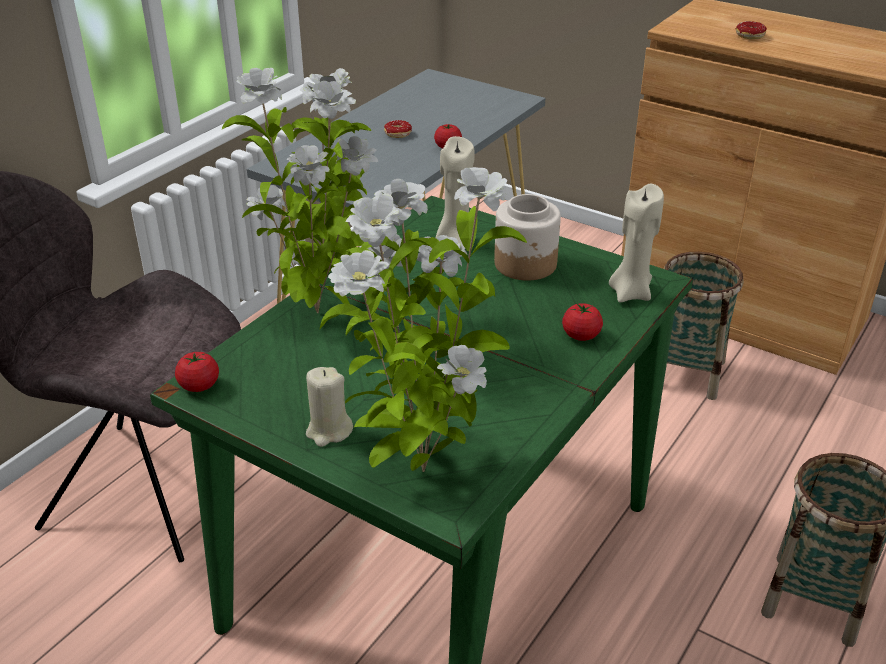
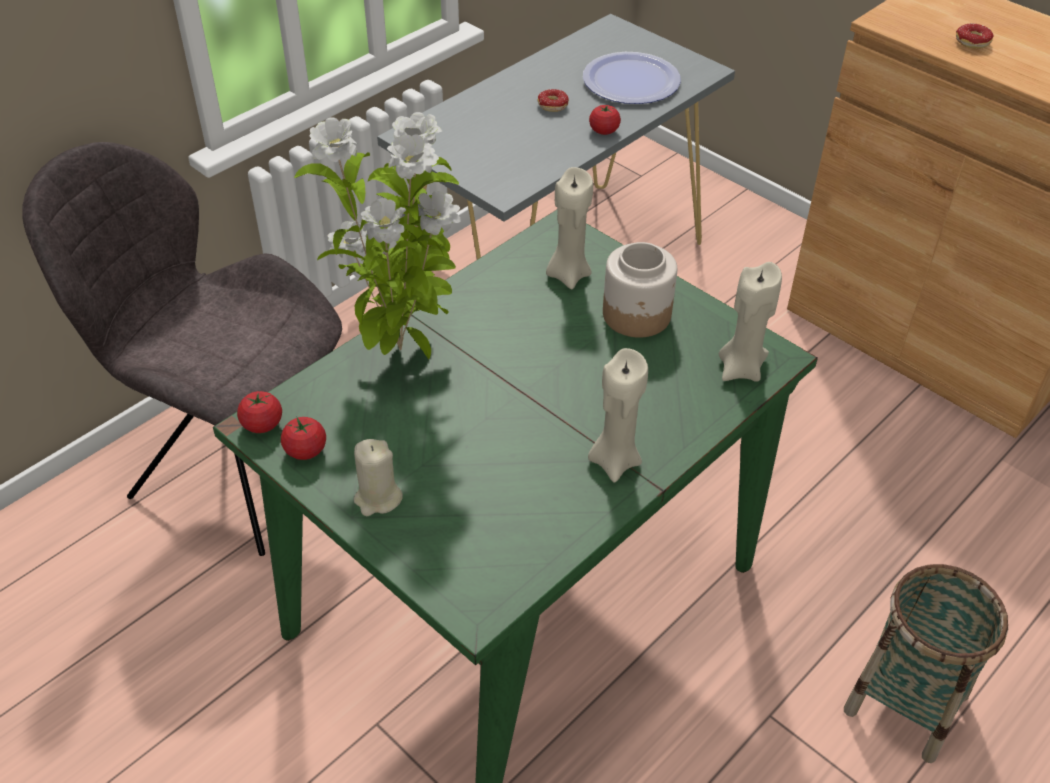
camera: 10 degrees right, 10 degrees up
(421, 467) = (459, 556): potted plant -> none
(460, 111) = (631, 81): none -> plate
(542, 374) = (614, 460): none -> beige candle
(581, 335) = (670, 417): tomato -> tomato (305, 450)
(686, 373) = (842, 412): basket -> none

